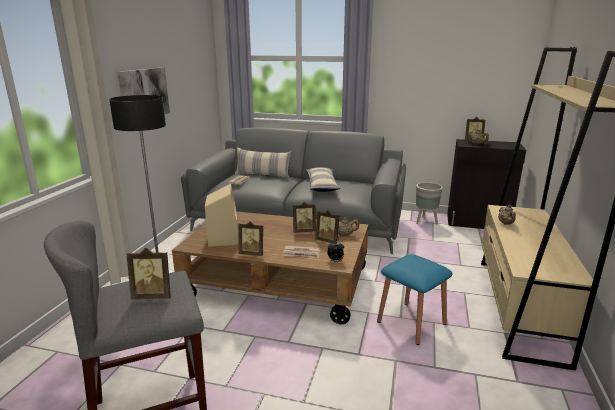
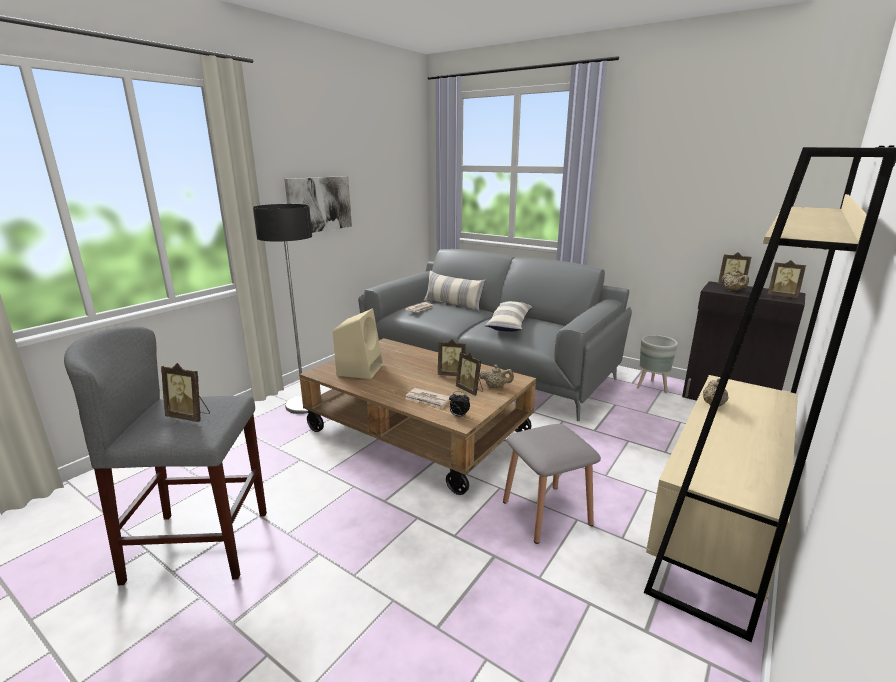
camera: 20 degrees right, 0 degrees up
(252, 253) = (374, 391): picture frame -> picture frame (782, 296)
(411, 322) = (546, 512): blue stool -> grey stool

